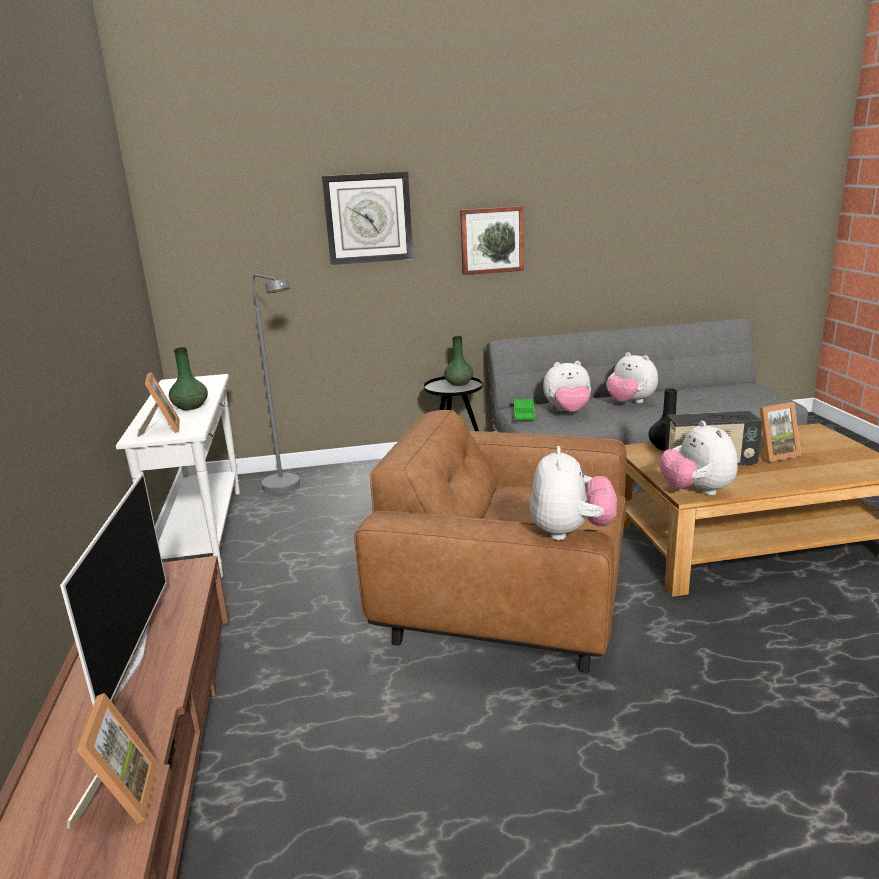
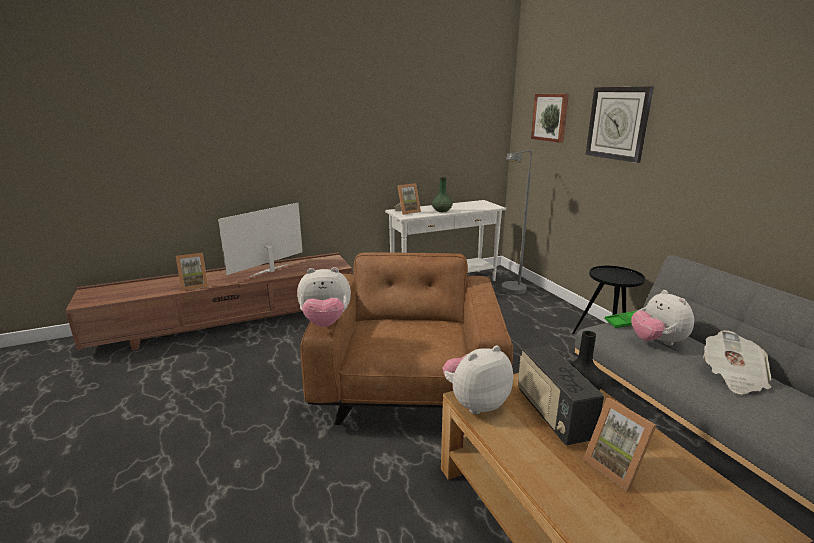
camera: 75 degrees right, 0 degrees up
(130, 660) = (270, 271): television -> television turned 150 degrees clockwise
(459, 383) = (626, 278): green vase -> none
(491, 240) = (710, 160): picture -> picture (550, 117)
(630, 402) = (732, 377): plush toy -> newspaper

